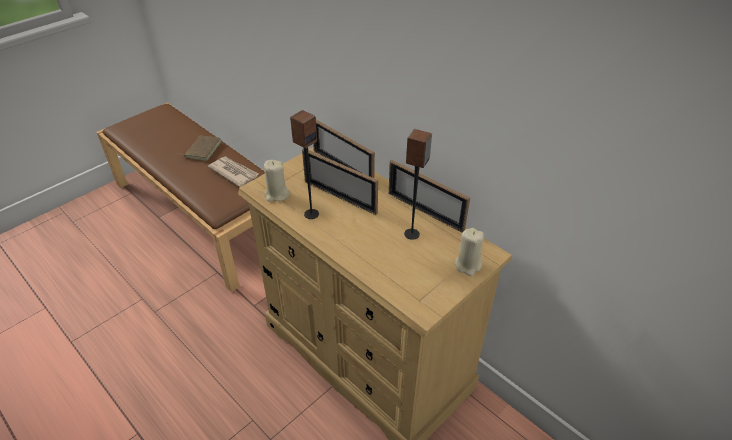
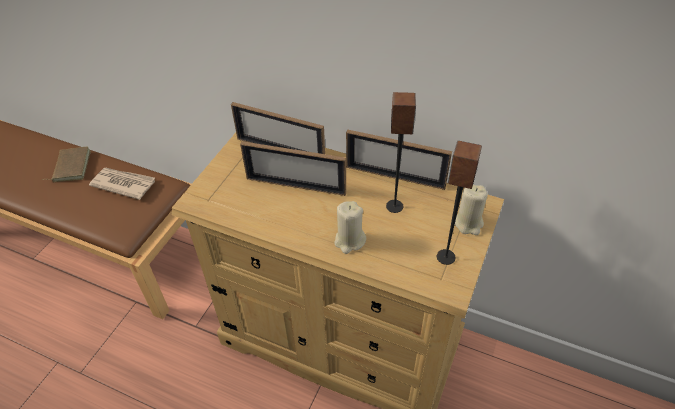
camera: 20 degrees left, 5 degrees up
(277, 194) = (222, 203): beige candle -> beige candle (349, 241)
(311, 214) = (274, 215): speaker -> speaker (445, 257)

